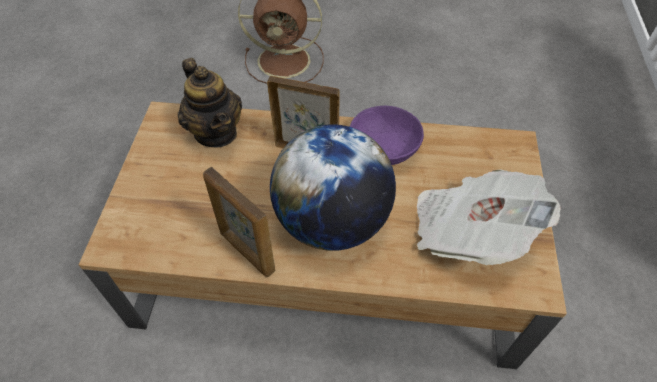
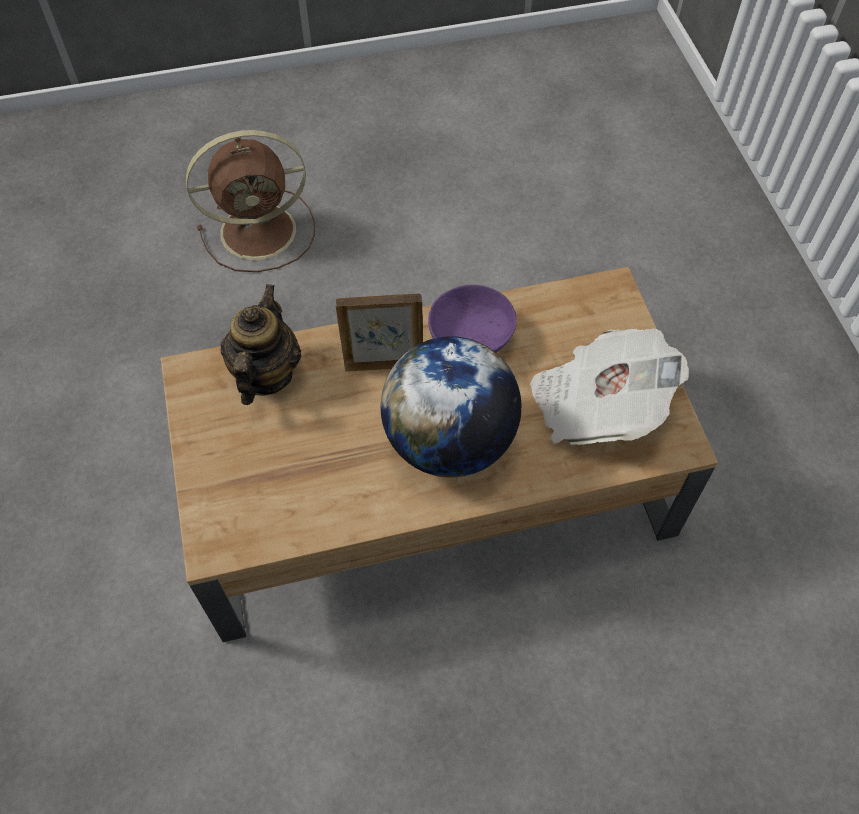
camera: 20 degrees left, 5 degrees up
(216, 132) = (265, 375): teapot -> teapot turned 120 degrees counterclockwise
(246, 252) = (371, 505): picture frame -> none

